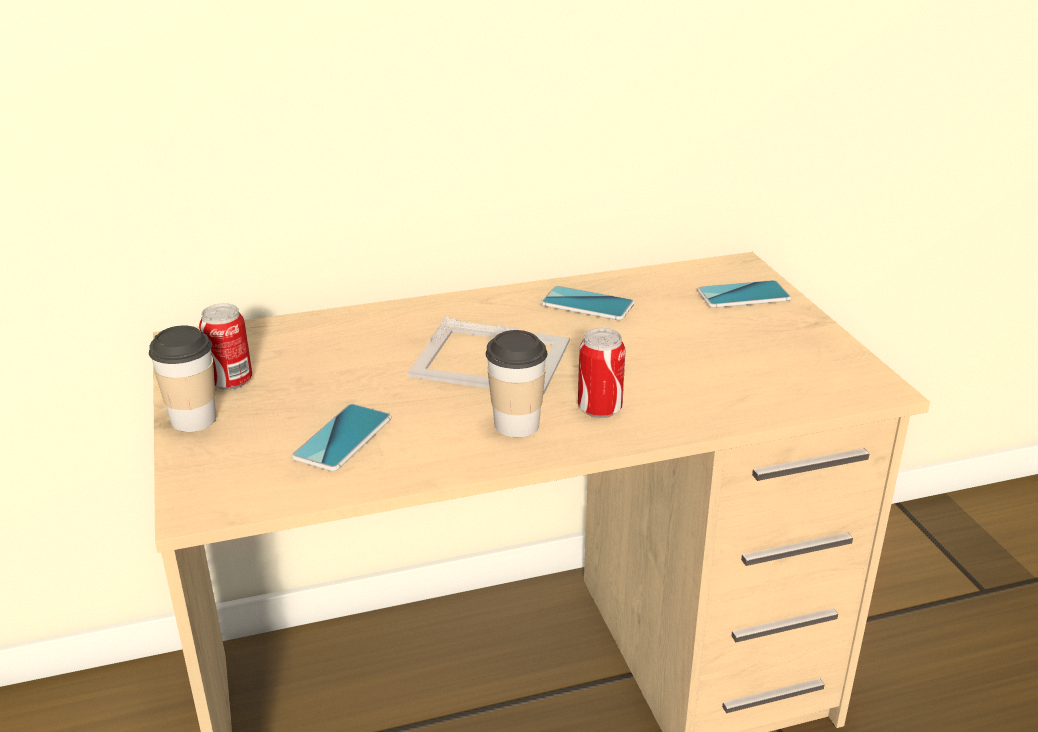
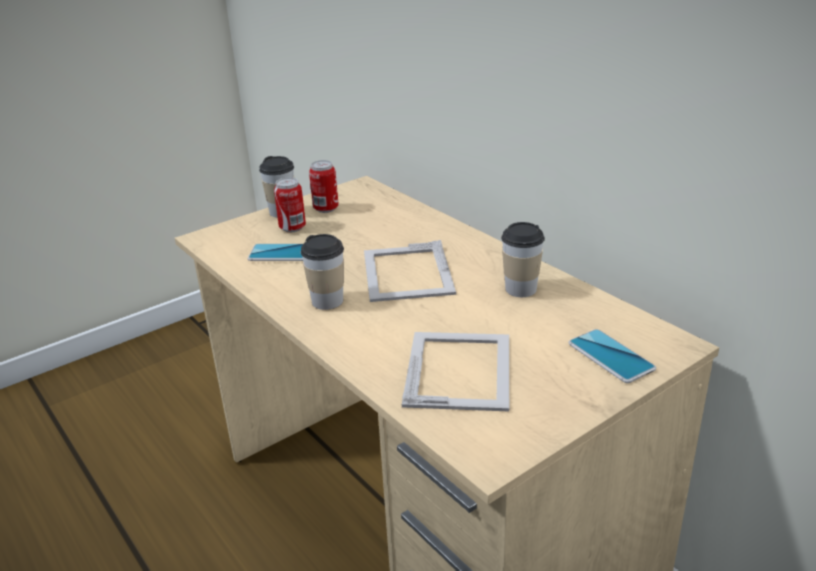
camera: 70 degrees right, 0 degrees up
(587, 304) = (520, 289): phone -> cup
(599, 409) = (365, 326): can -> can (292, 228)
(724, 371) = (459, 369): none -> picture frame

